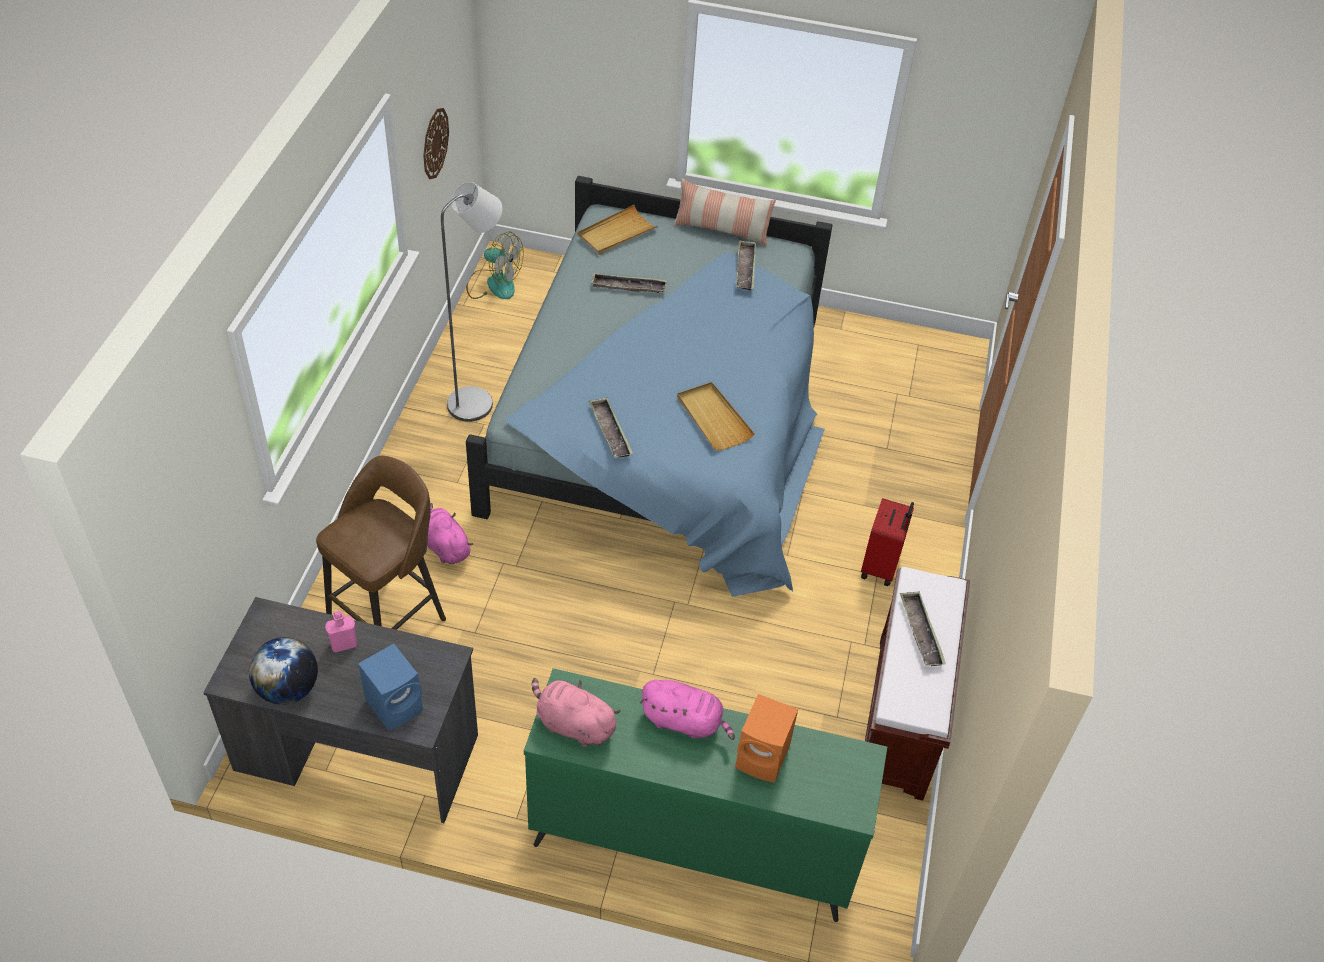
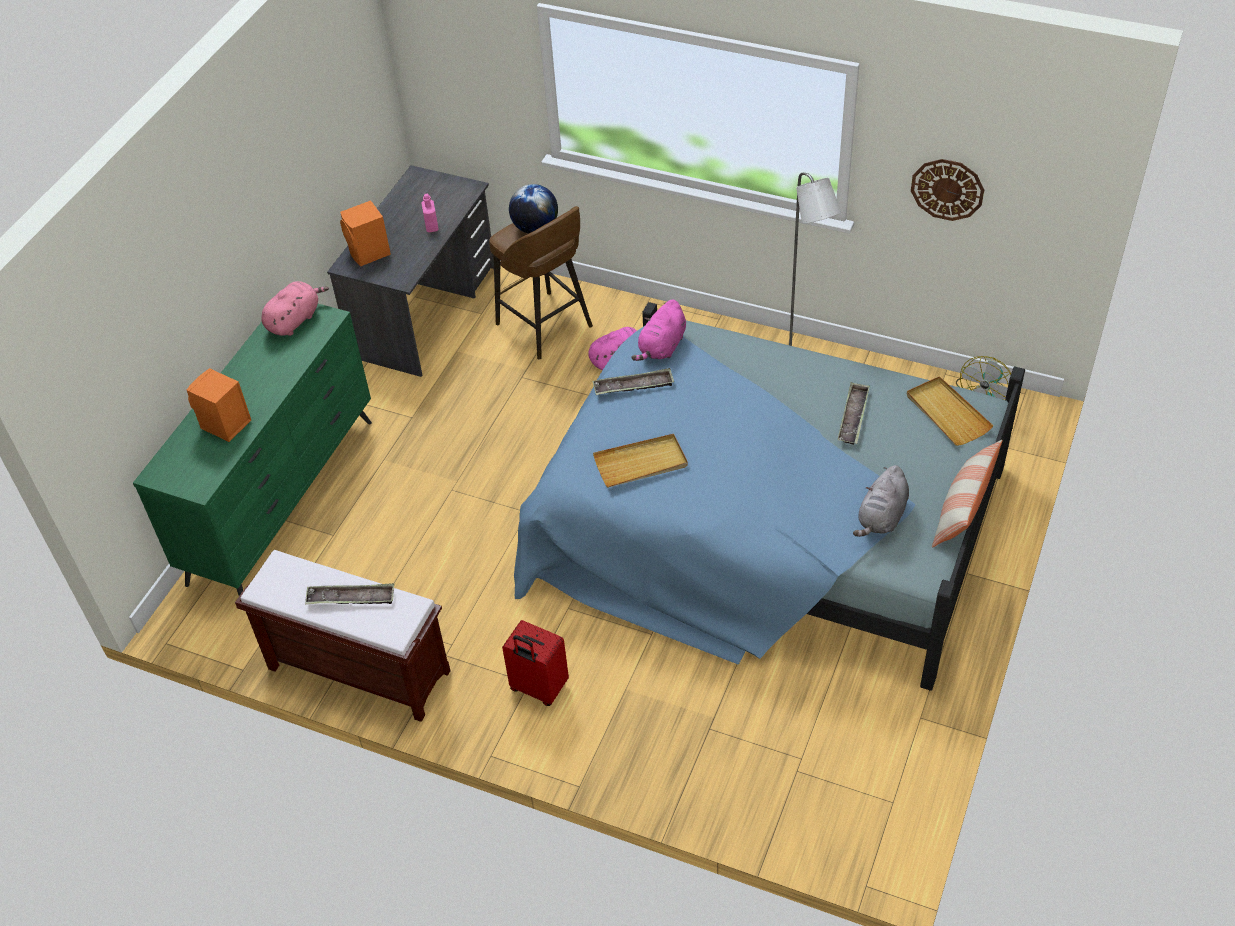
camera: 105 degrees right, 0 degrees up
(288, 689) = (400, 202): globe -> globe (535, 228)
(396, 705) = (369, 253): blue speaker -> orange speaker
(685, 721) = (274, 382): pink plush toy -> pink plush toy (662, 347)
(745, 269) = (881, 517): tray -> grey plush toy

